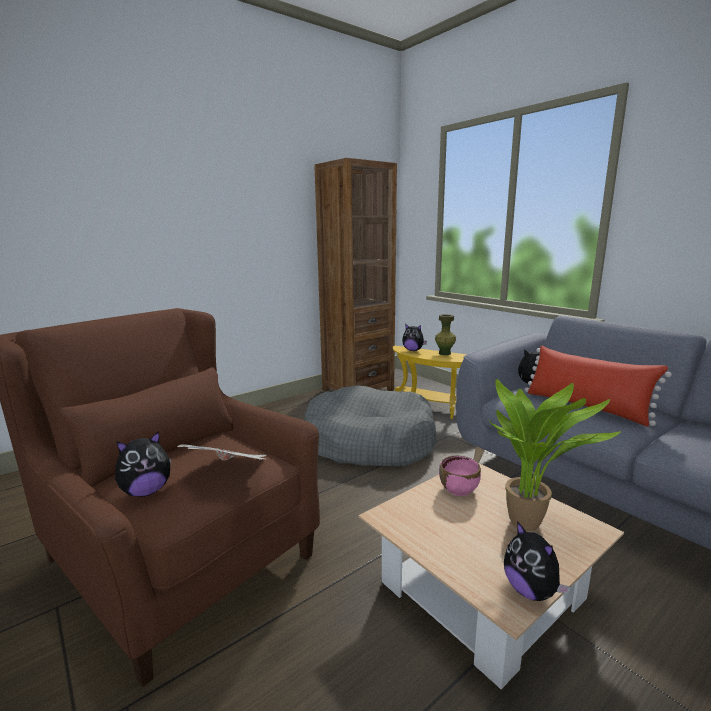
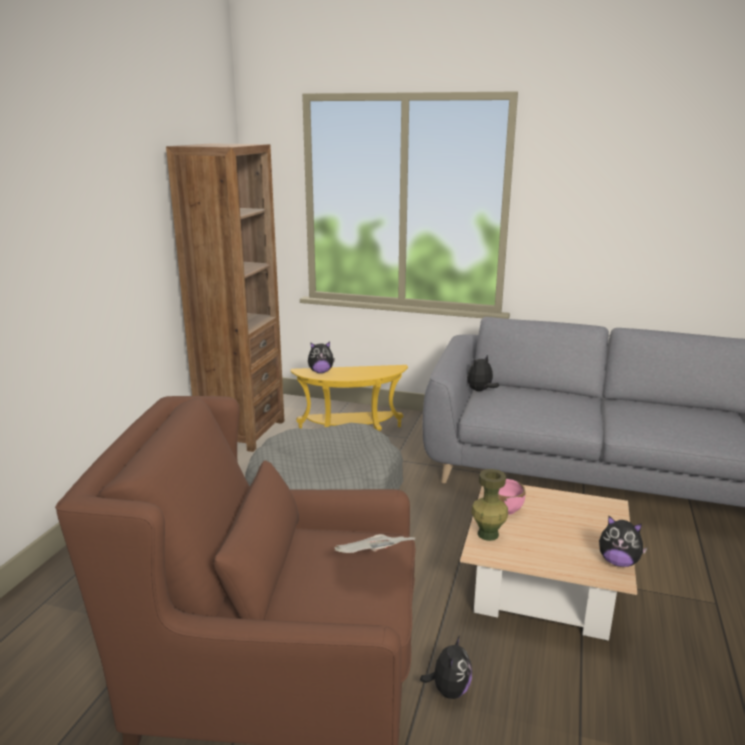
camera: 35 degrees left, 5 degrees up
(146, 491) = (329, 608): plush toy -> plush toy (449, 690)
(444, 353) = (357, 369): green vase -> green vase (487, 534)
(530, 524) = (575, 517): potted plant -> none
(585, 406) = (543, 405): red pillow -> none

